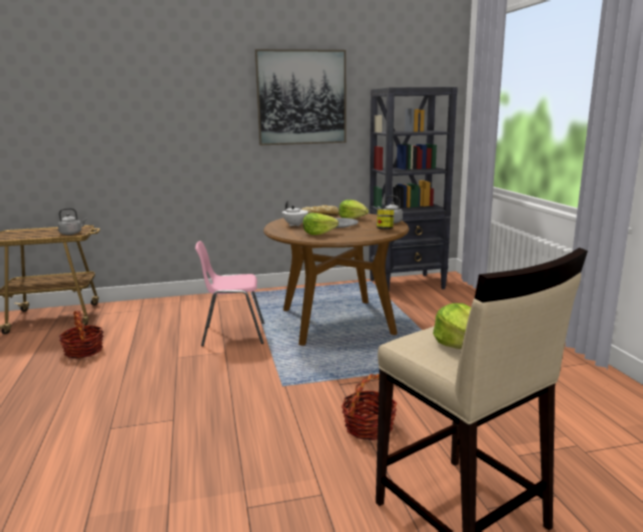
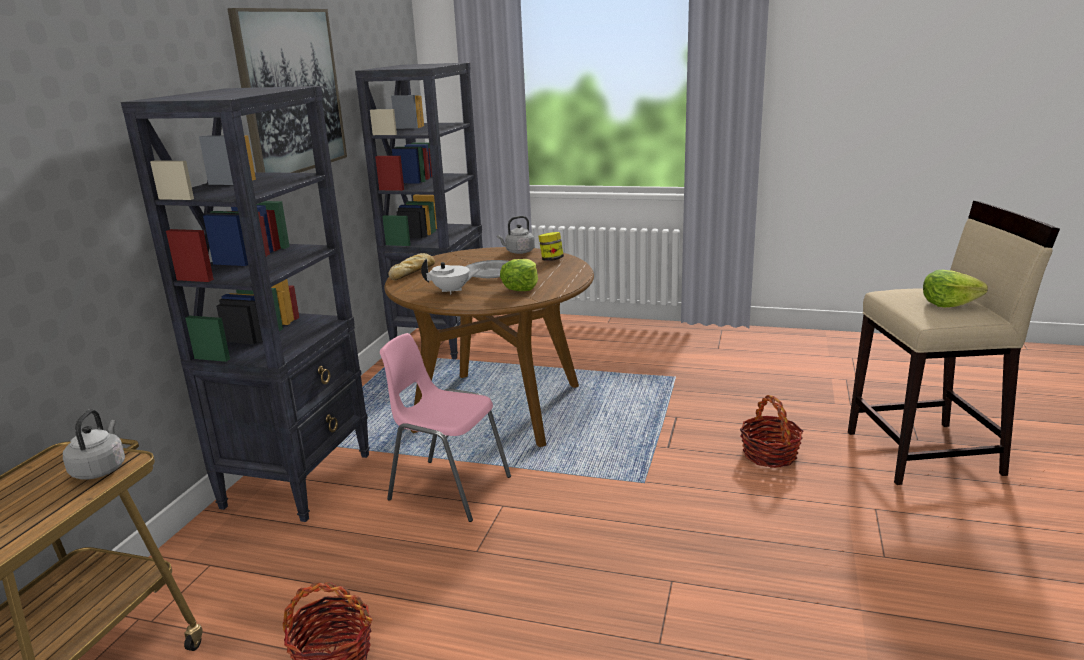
camera: 60 degrees left, 5 degrees up
(217, 303) = (299, 479): none -> black bookcase
(233, 334) = (448, 488): pink chair -> pink chair turned 90 degrees clockwise
(352, 218) = (466, 262): lettuce -> none

